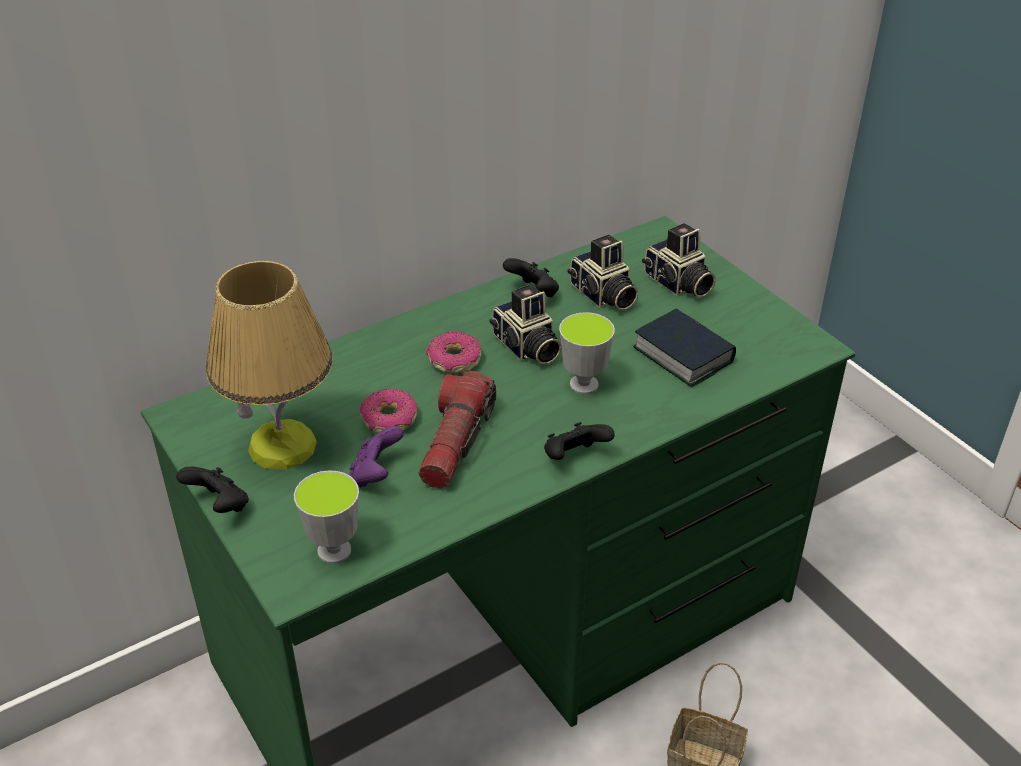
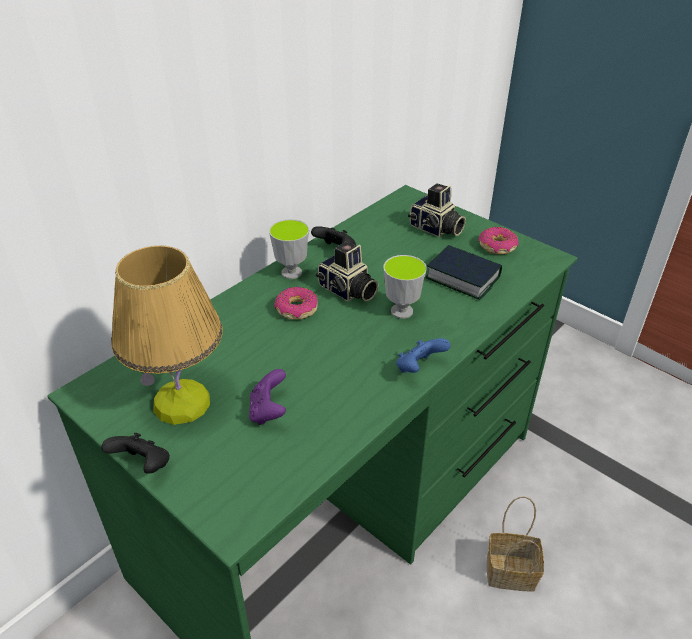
camera: 15 degrees left, 0 degrees up
(334, 551) = (257, 485): cup -> cup (291, 273)
(389, 420) = (262, 365): donut -> donut (497, 246)
(455, 442) = (323, 373): flashlight -> none
(574, 458) = (419, 368): black game controller -> blue game controller
(602, 296) = (387, 245): camera -> none

